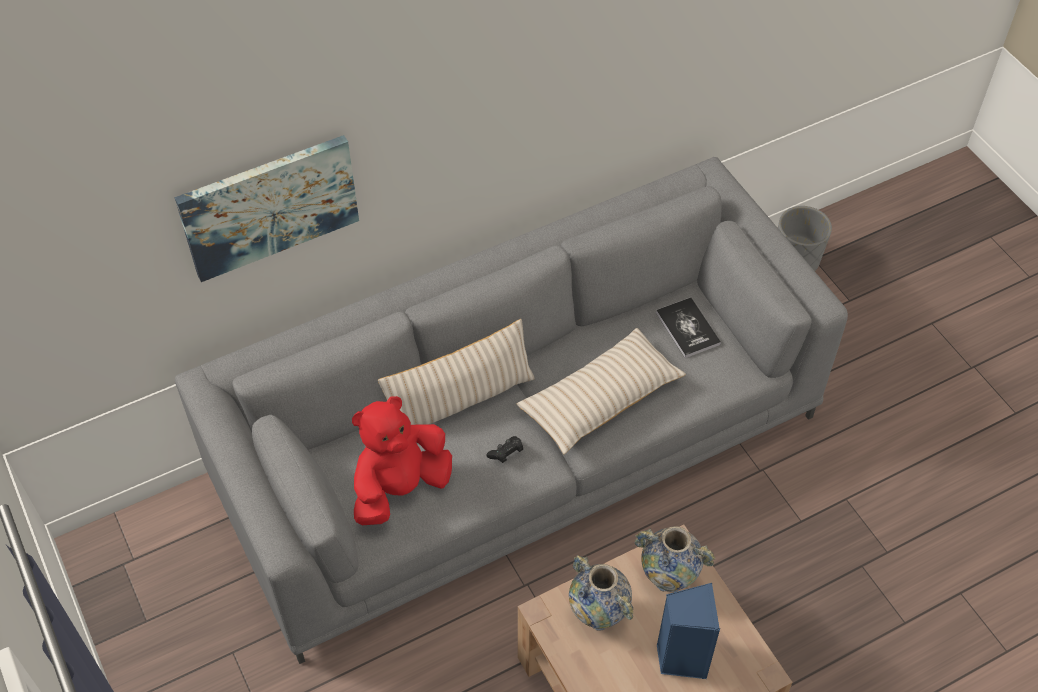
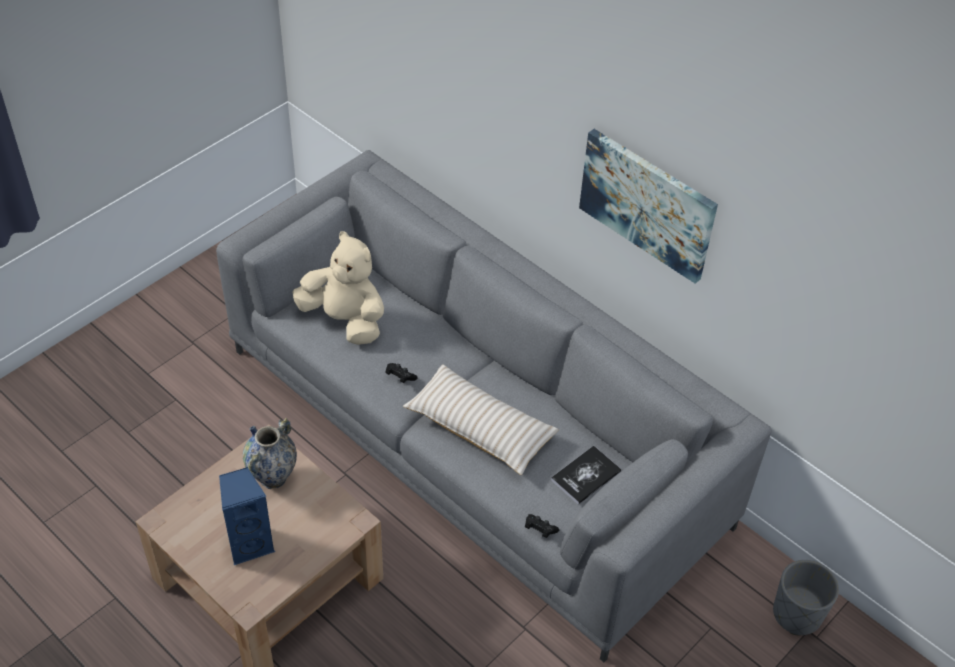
camera: 70 degrees right, 5 degrees down
(269, 206) = (447, 85): picture -> picture (647, 204)
(400, 487) = (345, 320): red plush toy -> beige plush toy
(460, 400) = (442, 336): beige pillow -> none
(668, 579) = (321, 520): vase -> none
(739, 385) = (539, 529): none -> black game controller

